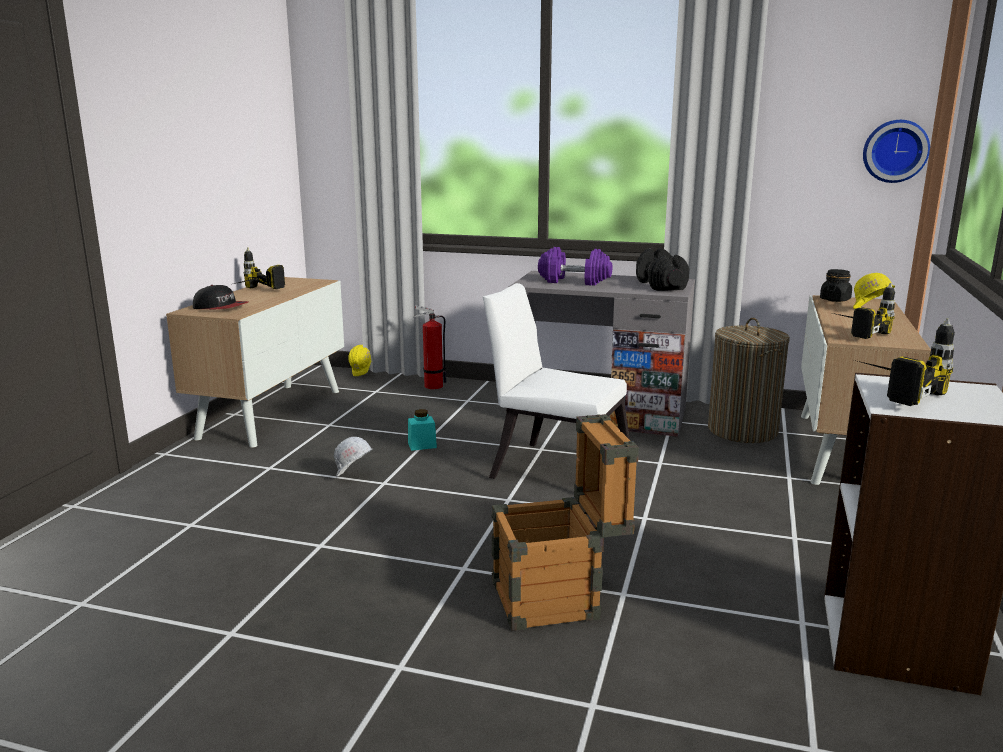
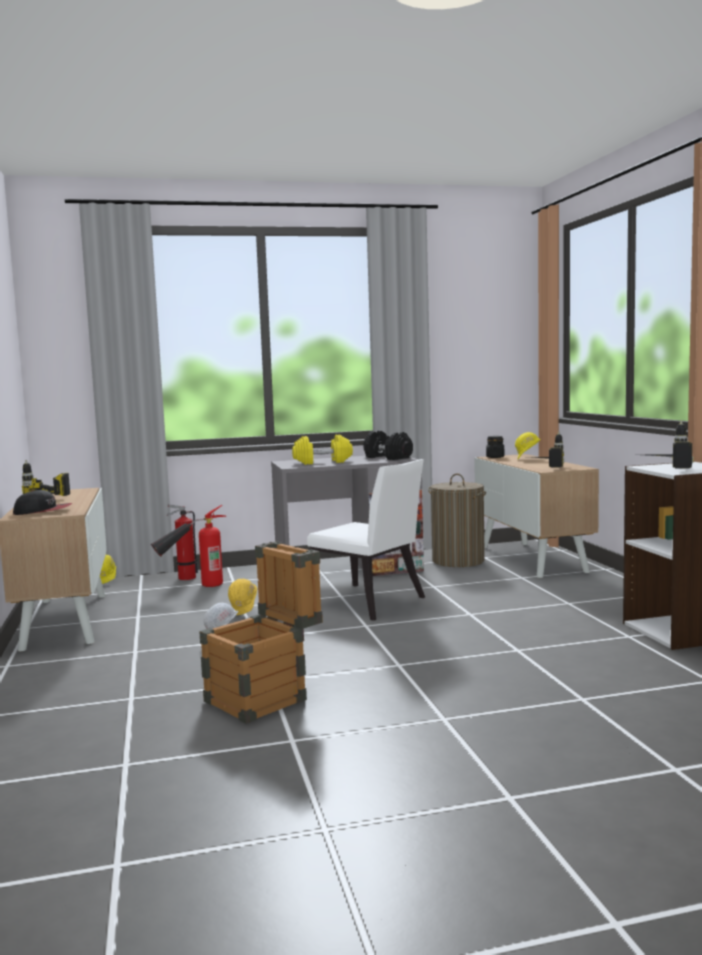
camera: 30 degrees left, 10 degrees down
(421, 400) = (193, 587): none -> fire extinguisher
(422, 445) = (244, 612): turquoise jar -> yellow hard hat
(554, 468) = (368, 603): white chair -> white chair turned 135 degrees counterclockwise
(559, 599) = (485, 662): crate -> crate (266, 697)
(574, 281) = (322, 462): purple dumbbell -> yellow dumbbell
(895, 151) = (511, 353): wall clock -> none

